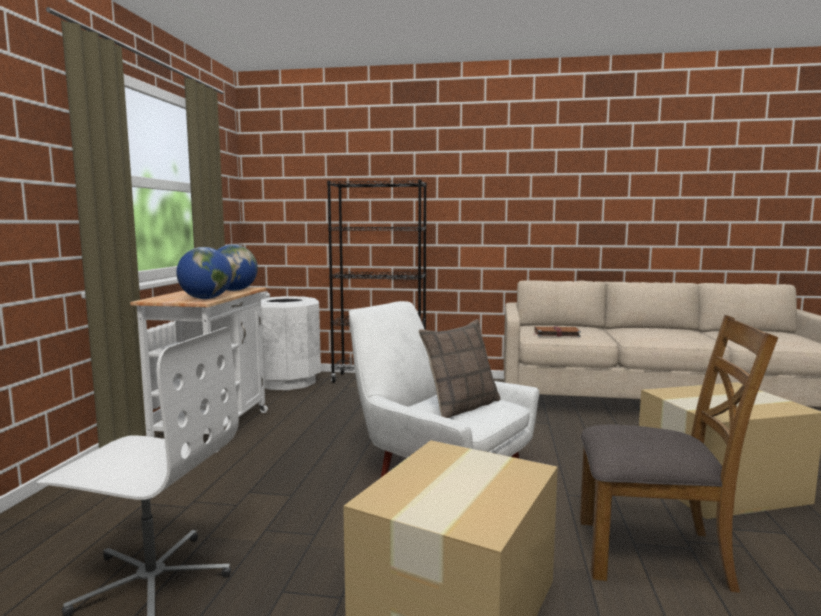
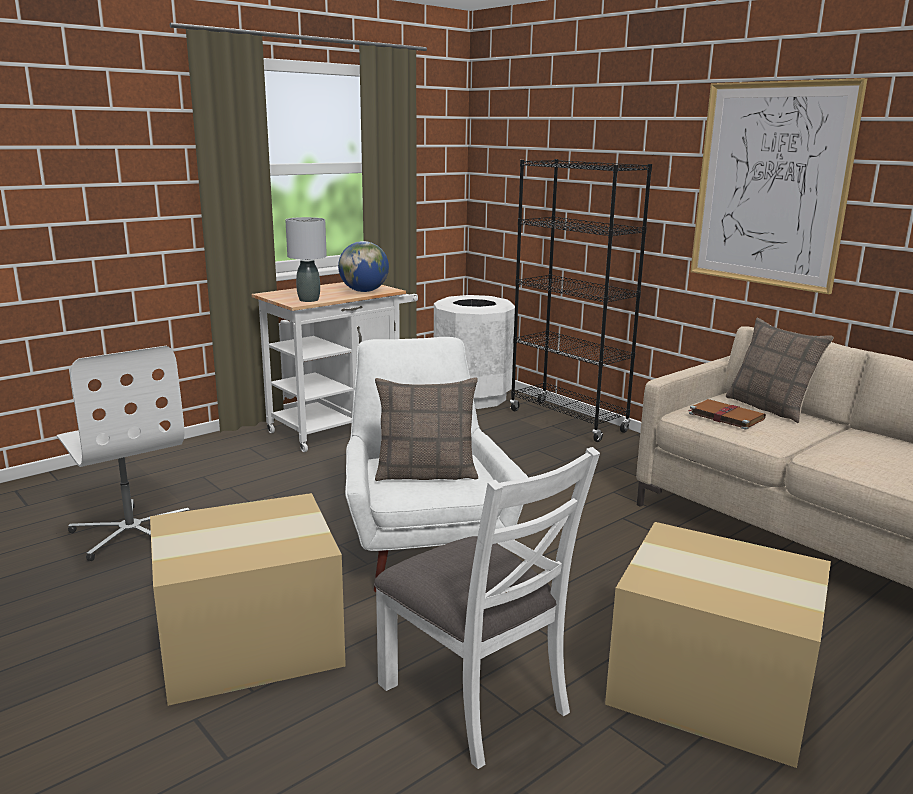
camera: 40 degrees right, 10 degrees up
(206, 298) = (308, 300): globe -> grey table lamp
(515, 191) = (771, 185): none -> picture
(561, 326) = (770, 408): none -> pillow
(653, 553) = (475, 697): brown chair -> white chair

